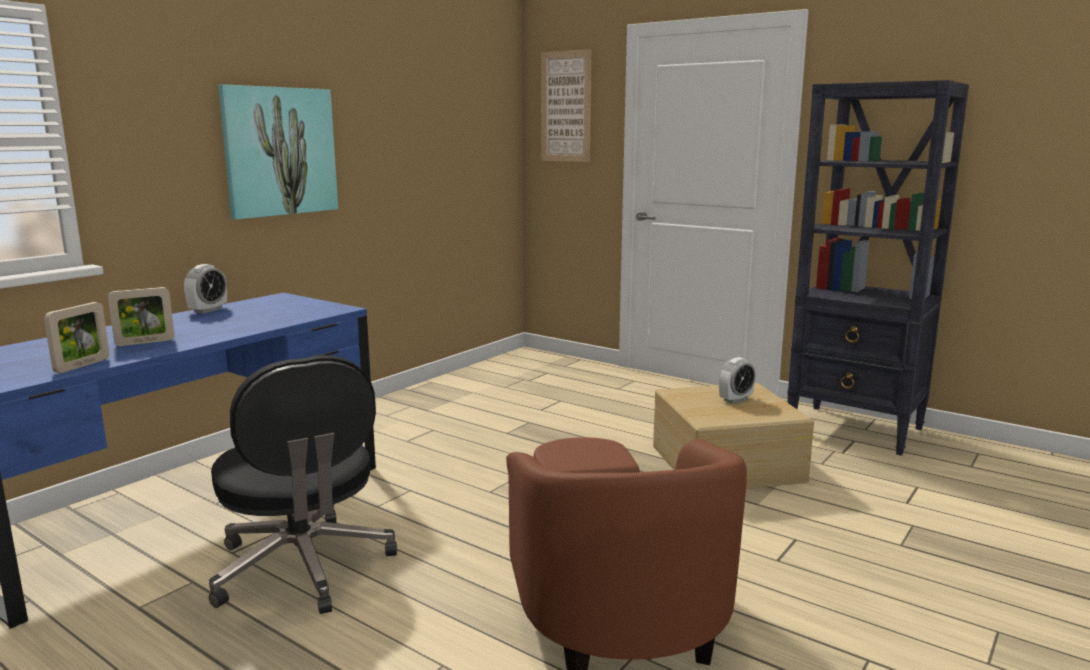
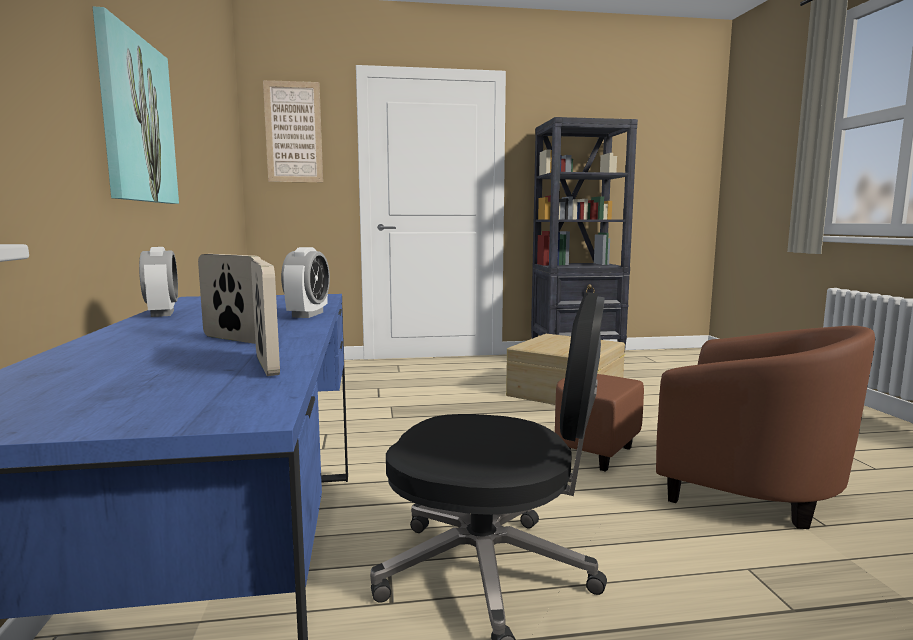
camera: 45 degrees left, 5 degrees down
(145, 342) = (234, 339): picture frame -> picture frame turned 75 degrees counterclockwise
(735, 399) = (564, 342): alarm clock -> alarm clock (307, 314)

